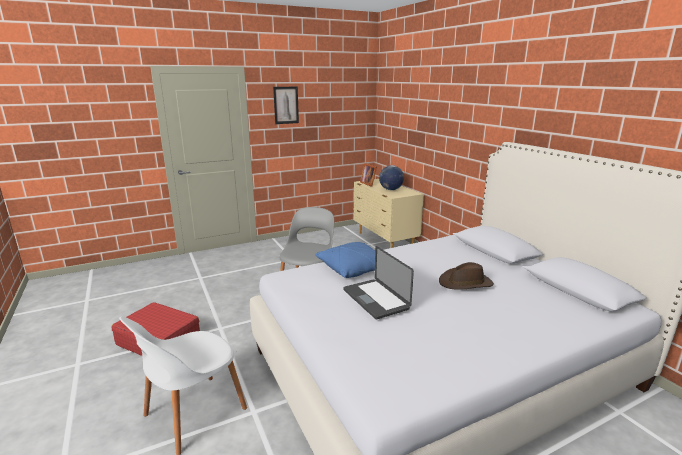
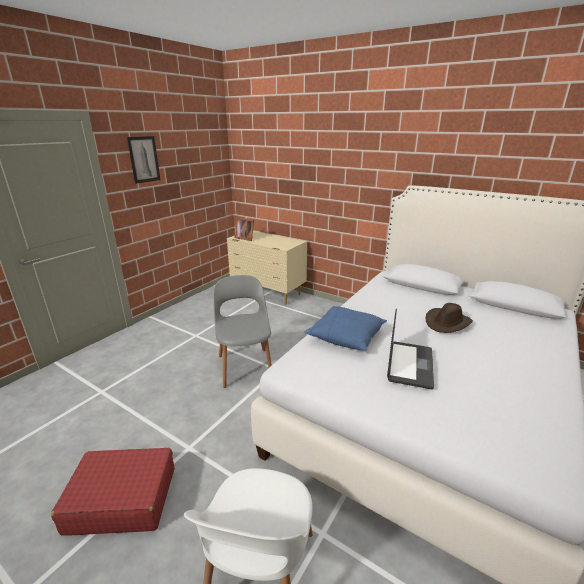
camera: 30 degrees left, 5 degrees up
(375, 299) = (410, 365): laptop -> laptop turned 105 degrees counterclockwise
(390, 189) = (273, 241): globe -> none

